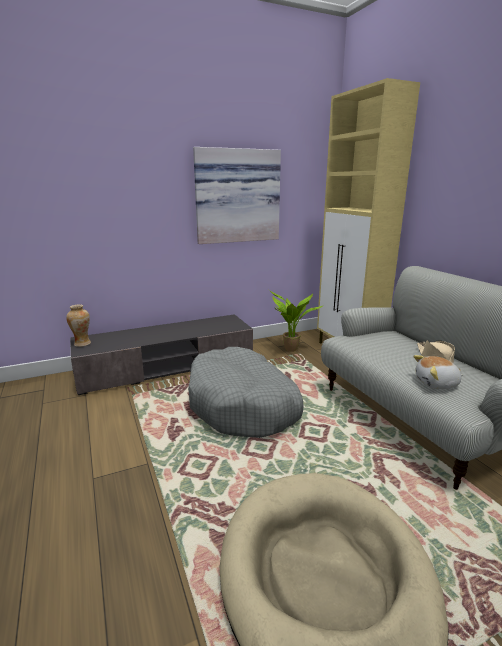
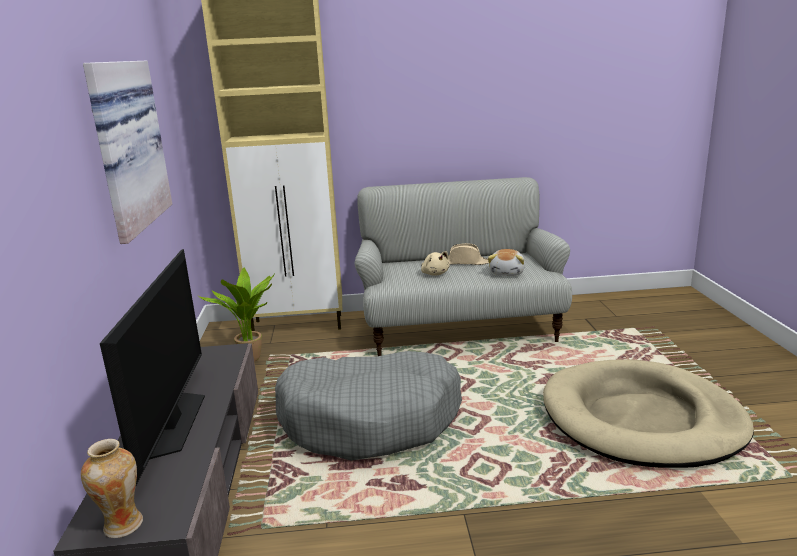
camera: 70 degrees left, 0 degrees up
(160, 332) = (172, 423): none -> television
(390, 351) = (434, 274): none -> beige plush toy

